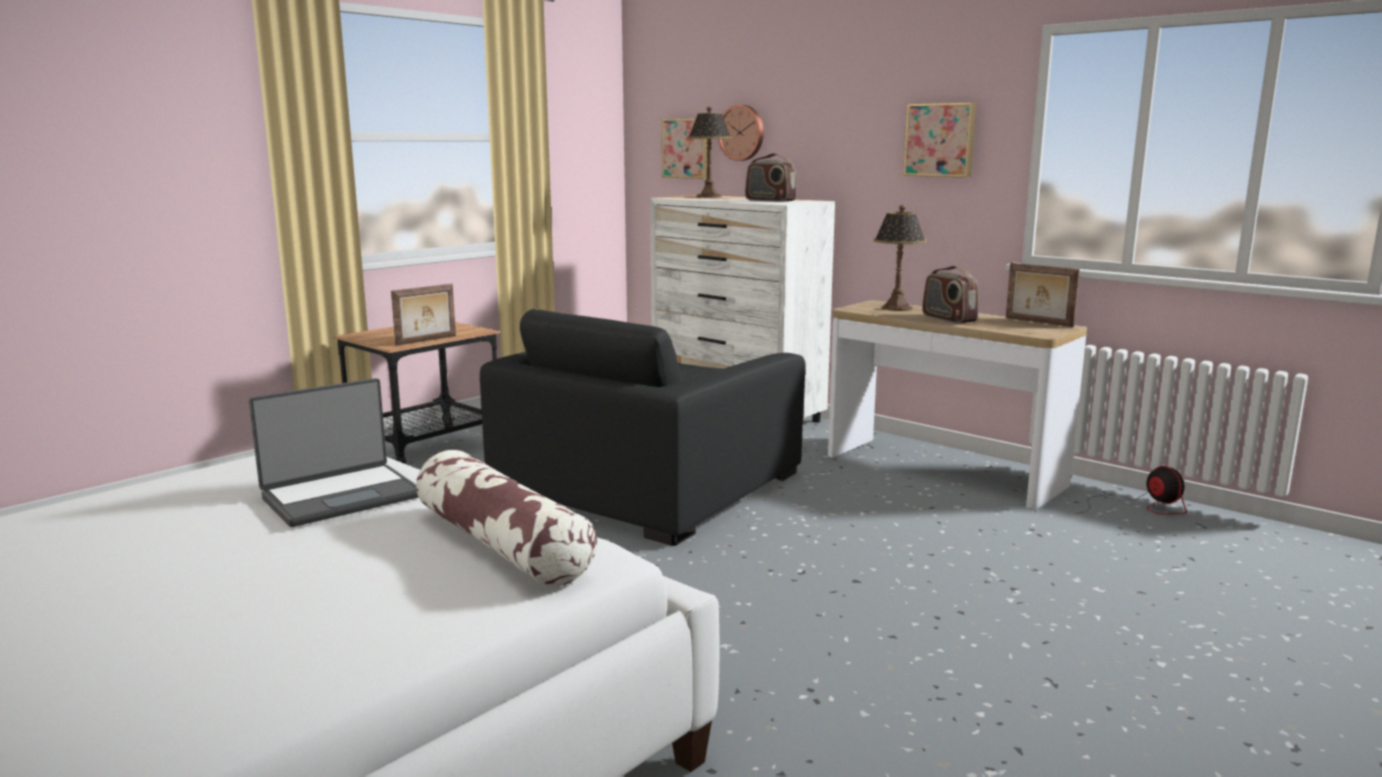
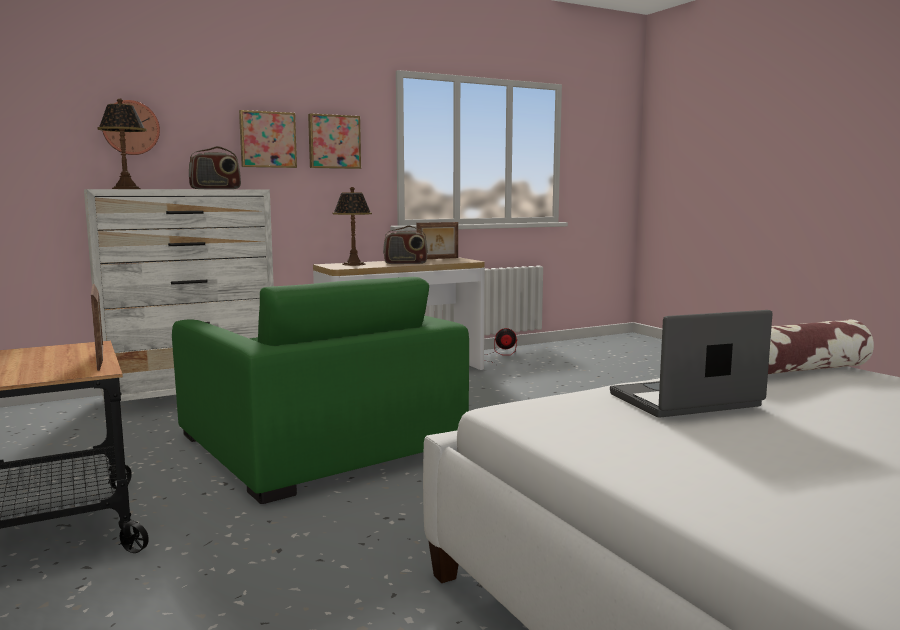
camera: 70 degrees left, 5 degrees down
(341, 496) = (686, 401): laptop -> laptop turned 90 degrees counterclockwise
(649, 482) = (316, 442): black armchair -> green armchair
(687, 148) = (49, 141): picture -> picture (267, 140)

